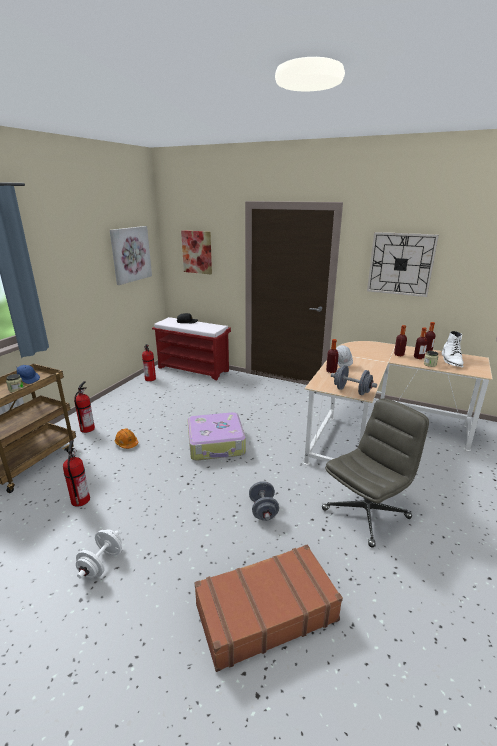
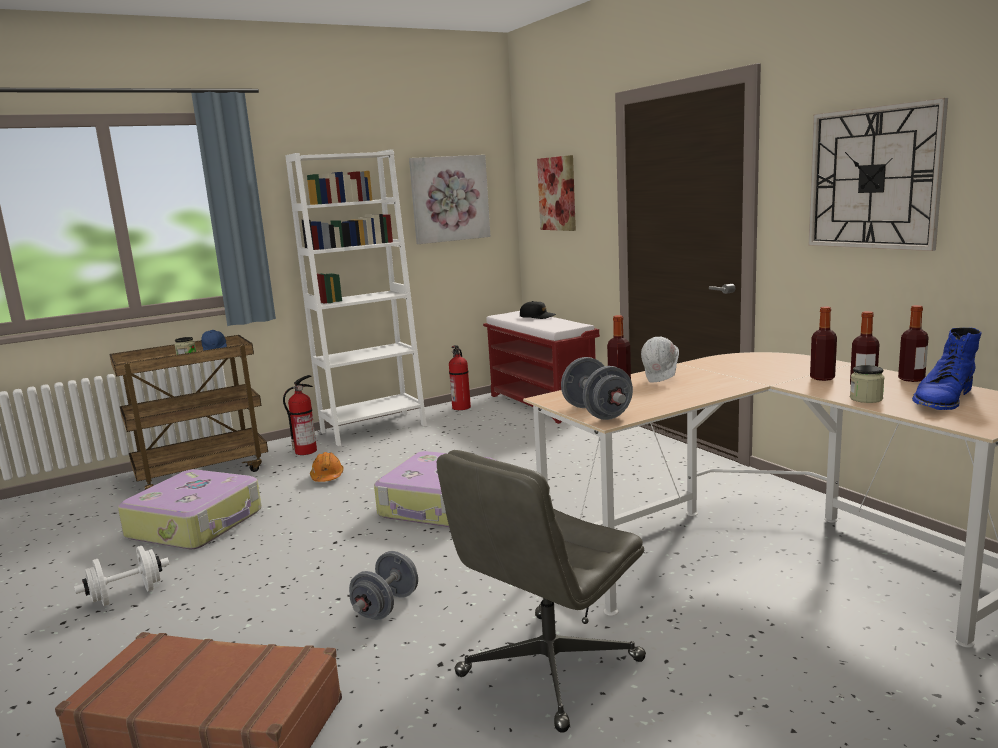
camera: 35 degrees right, 10 degrees down
(80, 499) = (197, 524): fire extinguisher -> suitcase
(112, 403) = (373, 428): none -> white bookcase
(366, 513) = (549, 669): grey office chair -> grey office chair turned 135 degrees clockwise
(451, 360) = (943, 399): white boot -> blue boot

